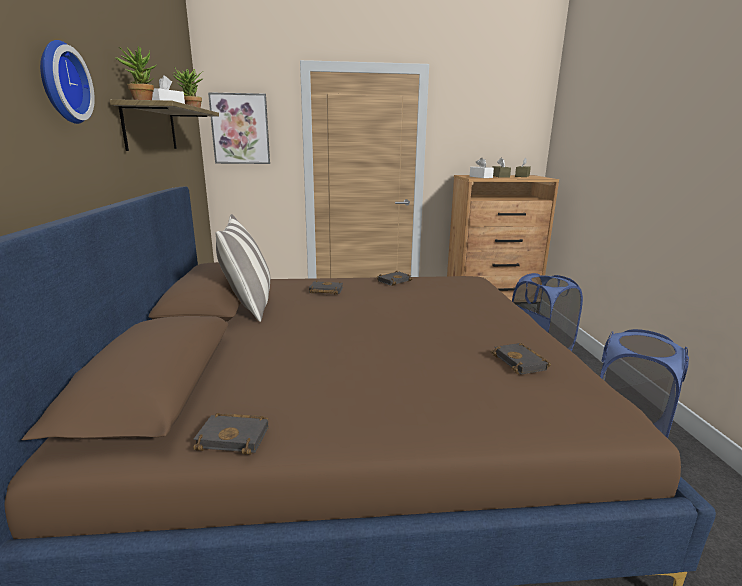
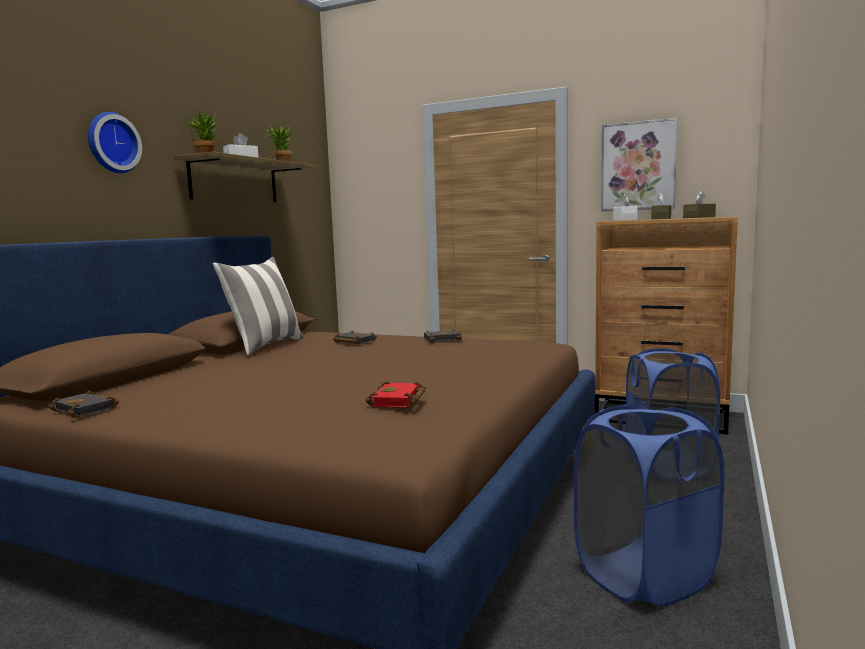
camera: 30 degrees right, 10 degrees down
(240, 129) = (365, 183): picture -> picture (638, 166)
(522, 363) = (398, 401): black book -> red book

